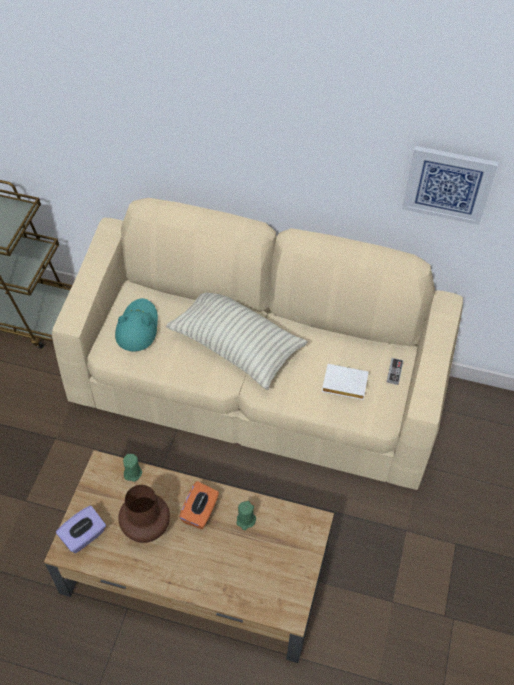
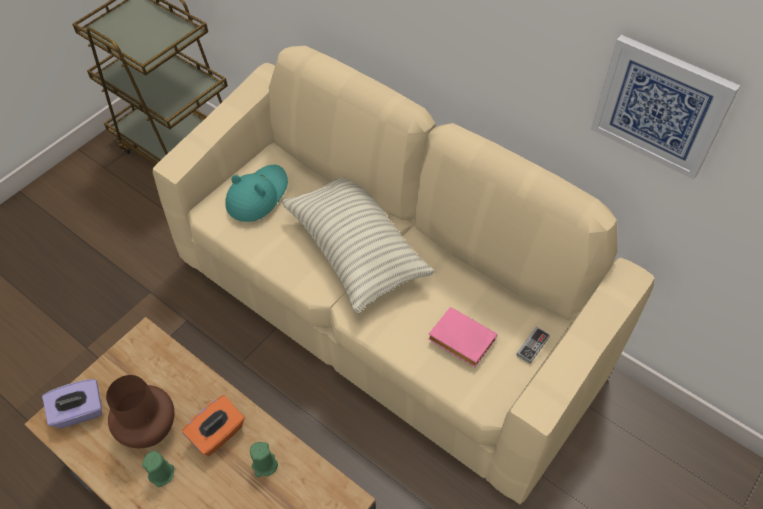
camera: 25 degrees right, 0 degrees up
(132, 473) = (171, 358): green candle -> green candle (162, 474)
(343, 385) = (459, 340): white book -> pink book

